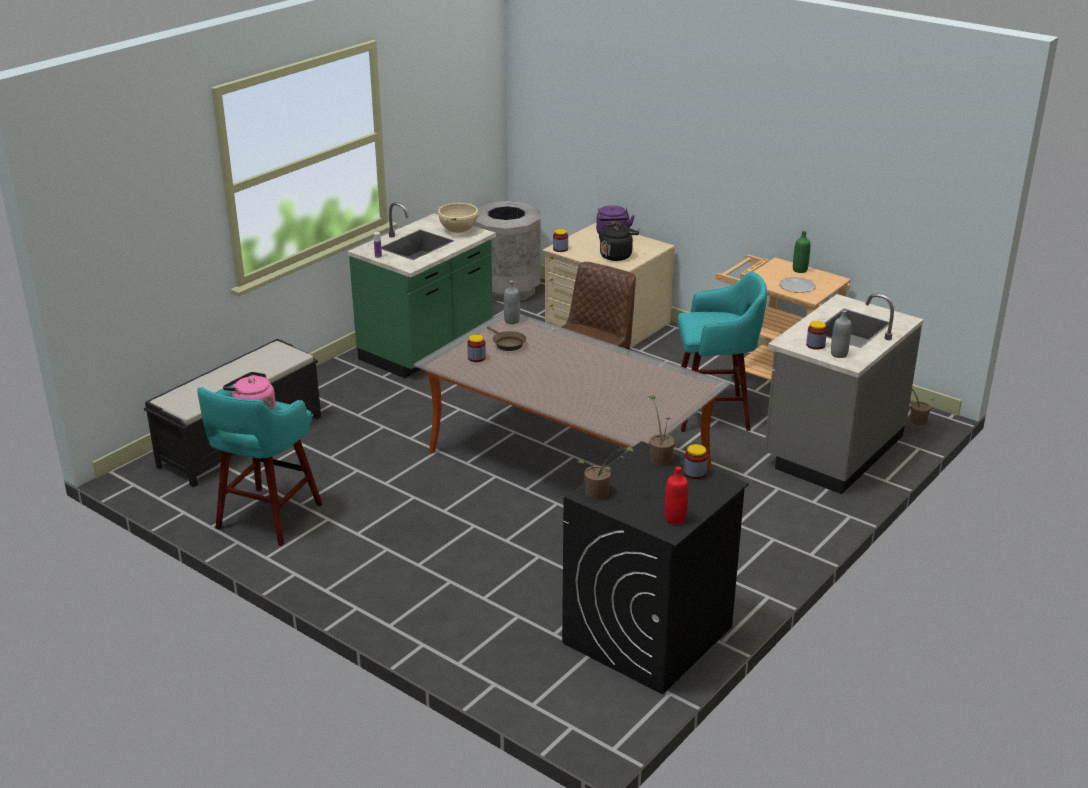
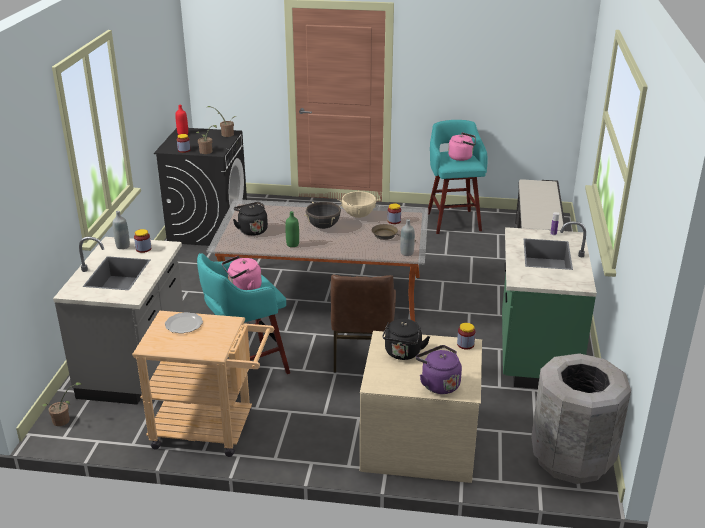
camera: 150 degrees right, 0 degrees up
(458, 231) = (539, 277): beige cooking pot -> beige cooking pot (358, 215)
(566, 374) = (323, 226): none -> black cooking pot
(657, 393) = (252, 230): none -> black kettle
(718, 321) = (243, 289): none -> pink kettle
(800, 270) = (189, 348): green bottle -> green bottle (292, 244)

